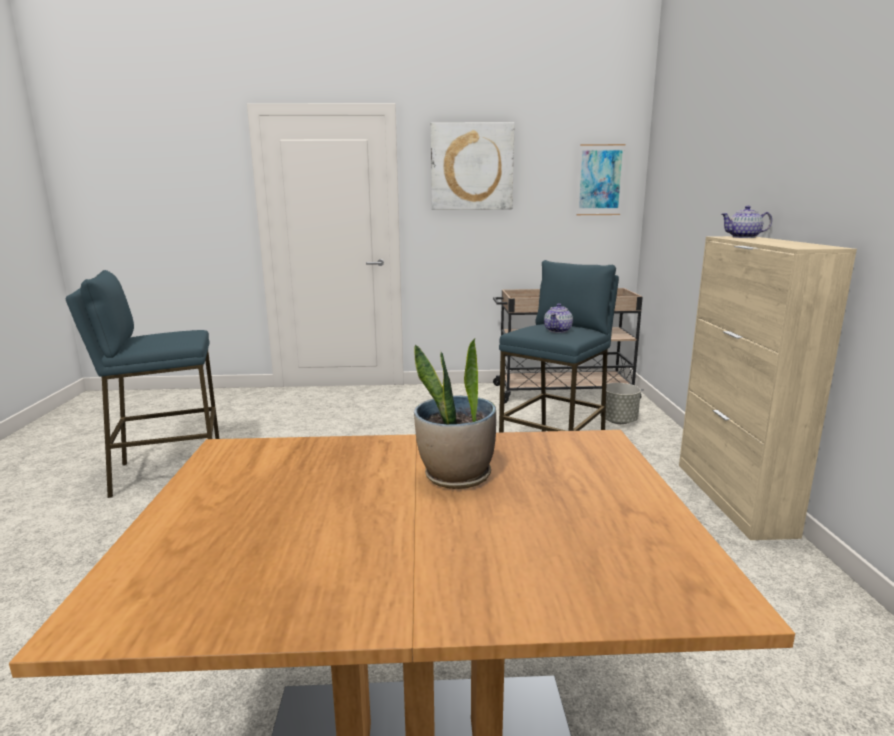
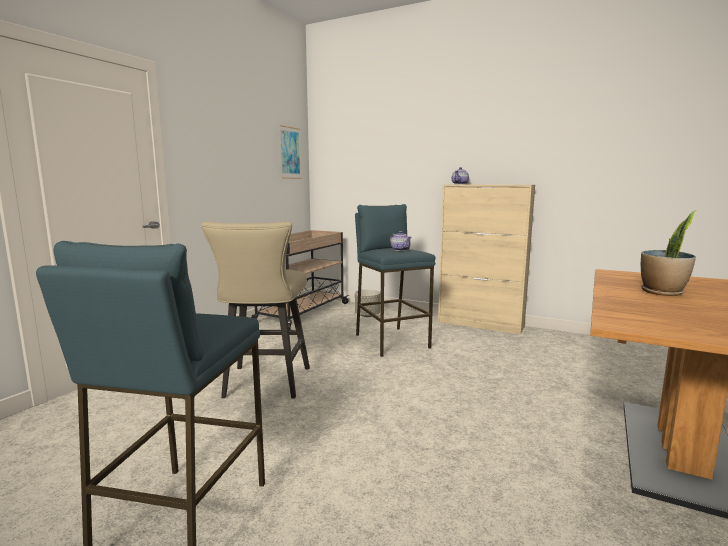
camera: 60 degrees left, 5 degrees down
(368, 433) = (265, 385): none -> beige stool
(472, 167) = (218, 134): picture -> none

